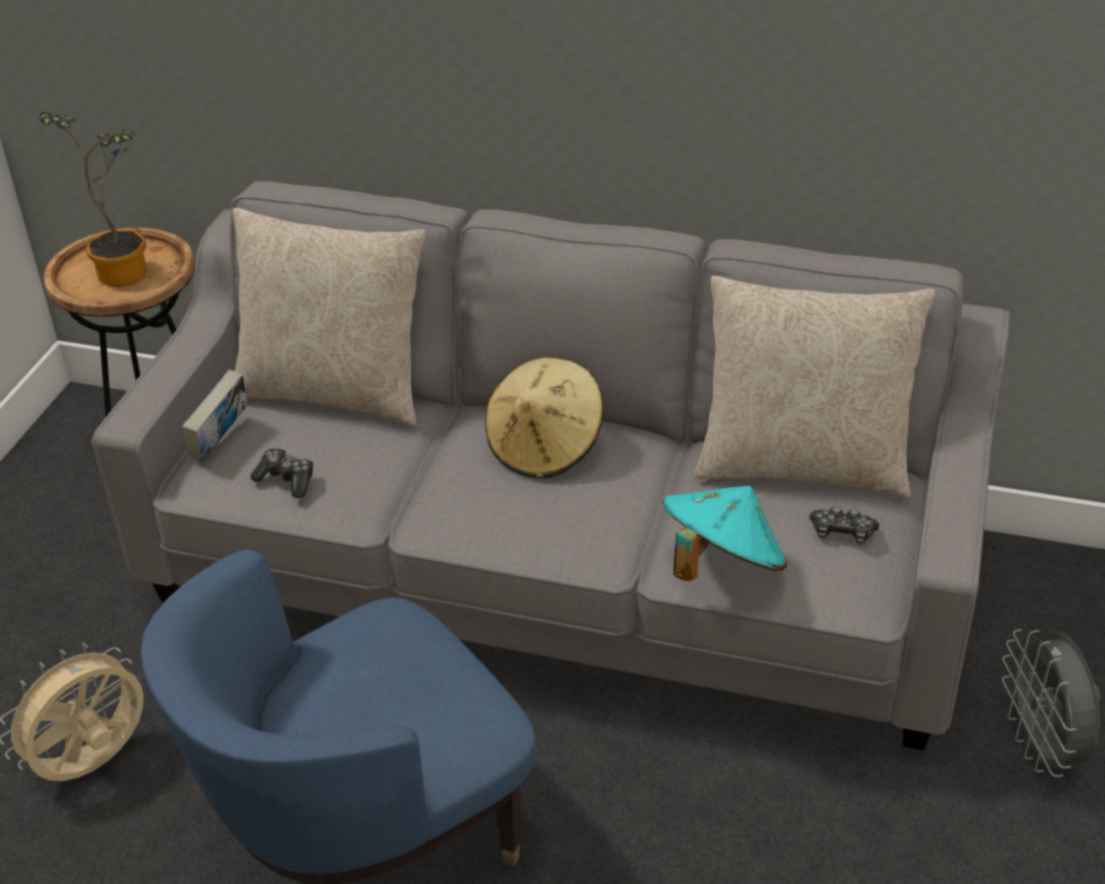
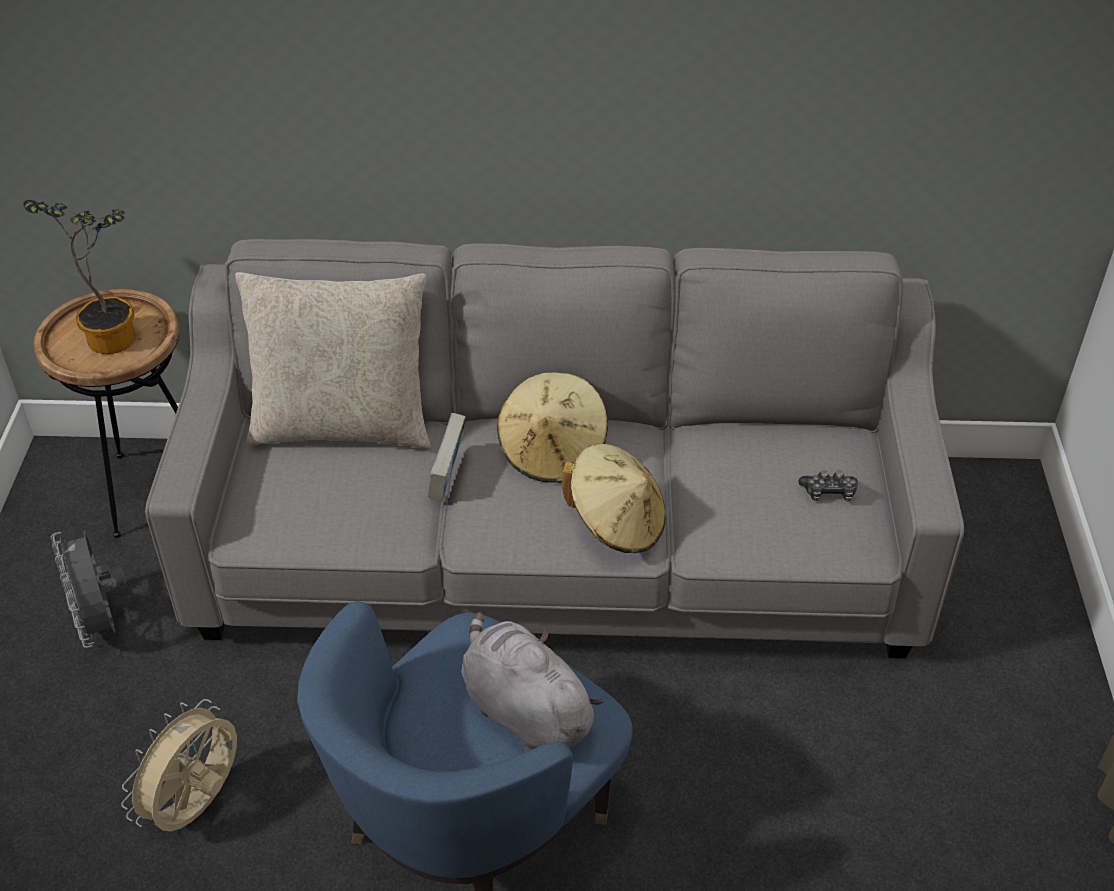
camera: 15 degrees left, 5 degrees up
(221, 442) = (256, 491): book -> book (448, 479)
(286, 480) = (331, 518): game controller -> none
(416, 704) = (524, 710): none -> grey plush toy
(588, 529) = (616, 523): none -> beige hat
(721, 564) = (740, 537): turquoise hat -> none
(802, 464) = (776, 435): beige pillow -> none
(1042, 748) = (996, 639): grey fan -> grey fan (102, 623)

